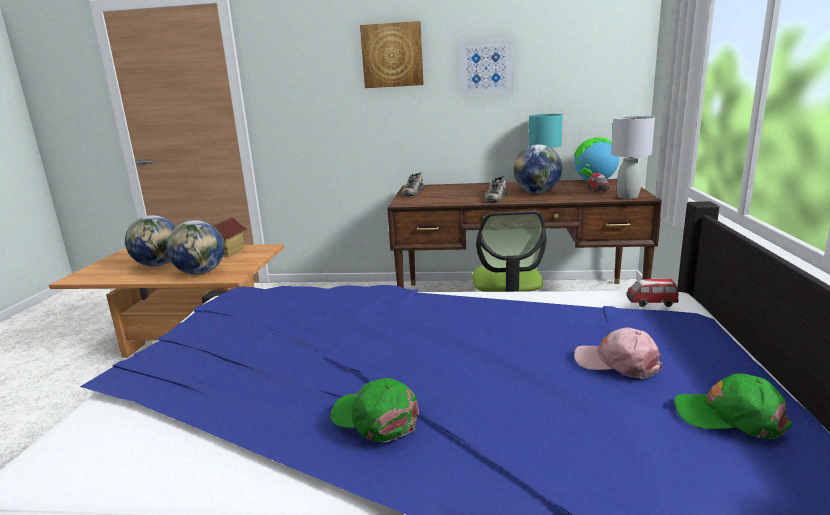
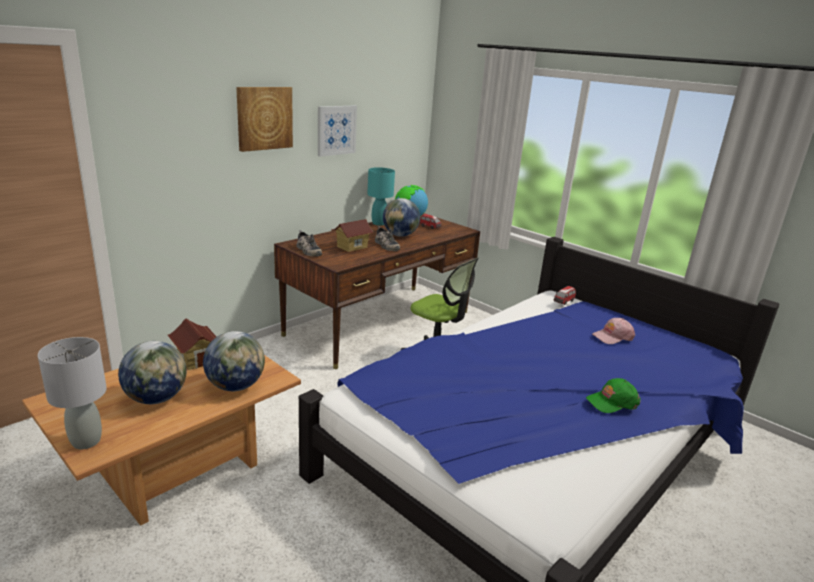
camera: 55 degrees left, 5 degrees up
(457, 194) = (352, 247): none -> toy house
(628, 197) = (459, 231): grey table lamp -> grey table lamp (87, 441)
(730, 416) = (671, 342): green cap -> none

